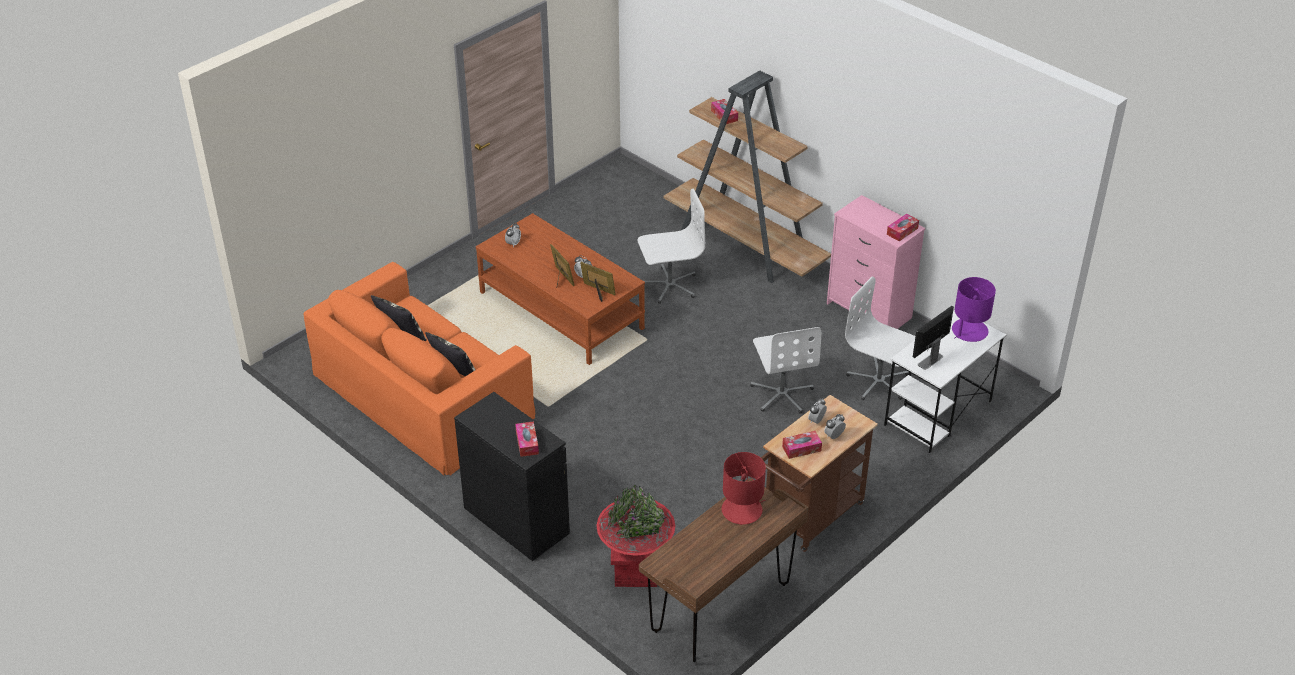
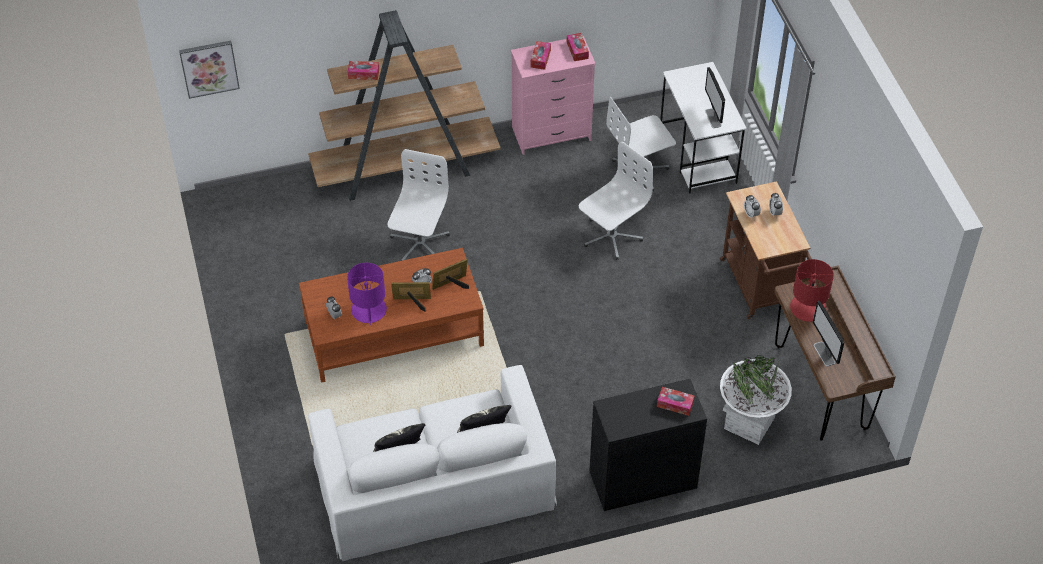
camera: 60 degrees left, 10 degrees up
(422, 394) = (433, 484): orange sofa -> white sofa
(636, 570) = (749, 423): red planter -> white planter
(642, 37) = (209, 68): none -> picture
(692, 542) = (824, 354): none -> monitor
(782, 394) = (611, 236): white office chair -> white office chair turned 60 degrees counterclockwise
(801, 448) = (776, 238): tissue box -> tissue box (540, 58)
(969, 331) = (695, 79): purple table lamp -> purple table lamp (369, 310)

